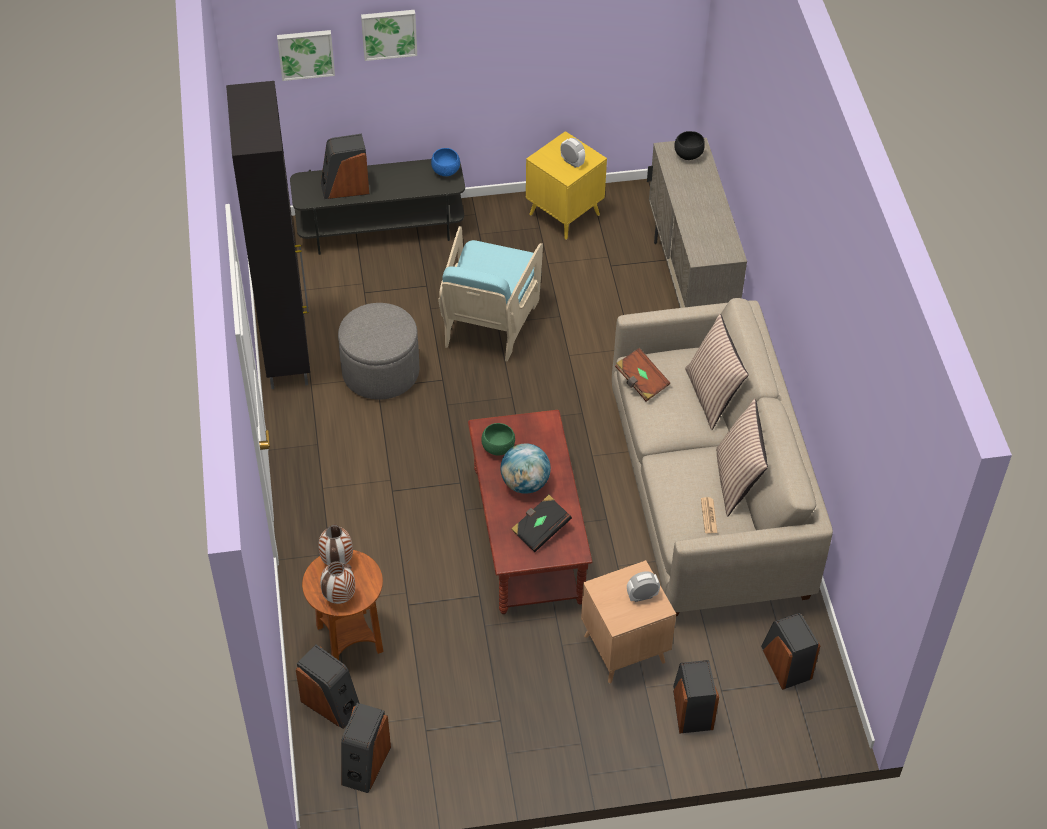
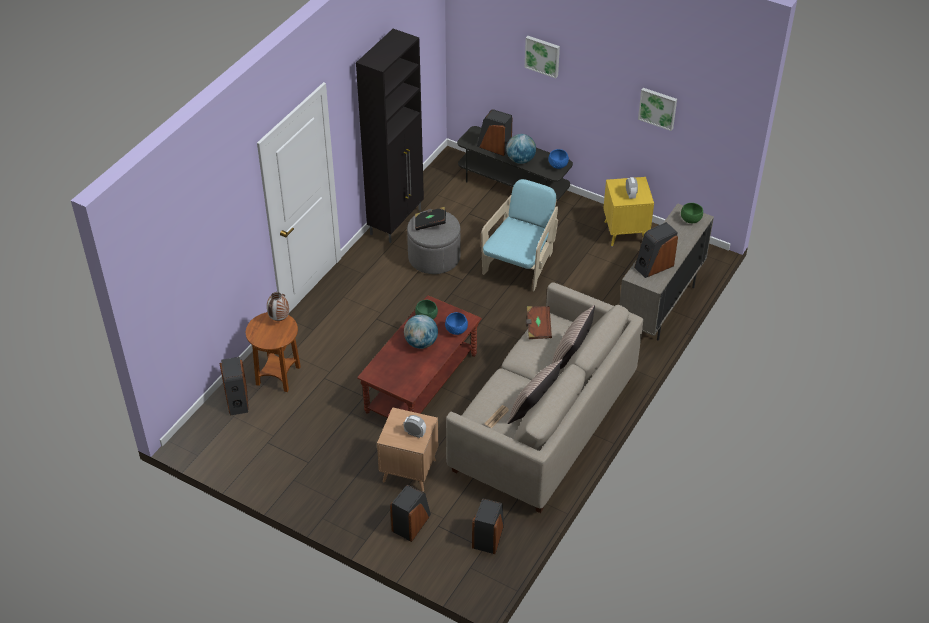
camera: 40 degrees right, 5 degrees down
(306, 53) = (493, 47): picture -> picture (658, 108)
(339, 598) = (261, 336): vase -> none
(365, 764) = (222, 438): speaker -> speaker (653, 266)
(395, 188) = (520, 160): none -> globe
(489, 322) = (520, 265): turquoise armchair -> turquoise armchair turned 150 degrees clockwise
(540, 529) = (403, 370): black book -> black book (430, 223)
(549, 442) = (457, 331): none -> blue bowl
(688, 155) = (690, 220): black bowl -> green bowl

